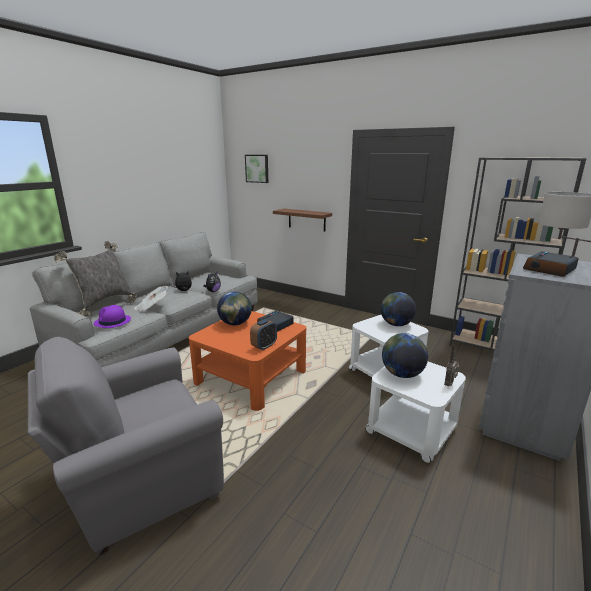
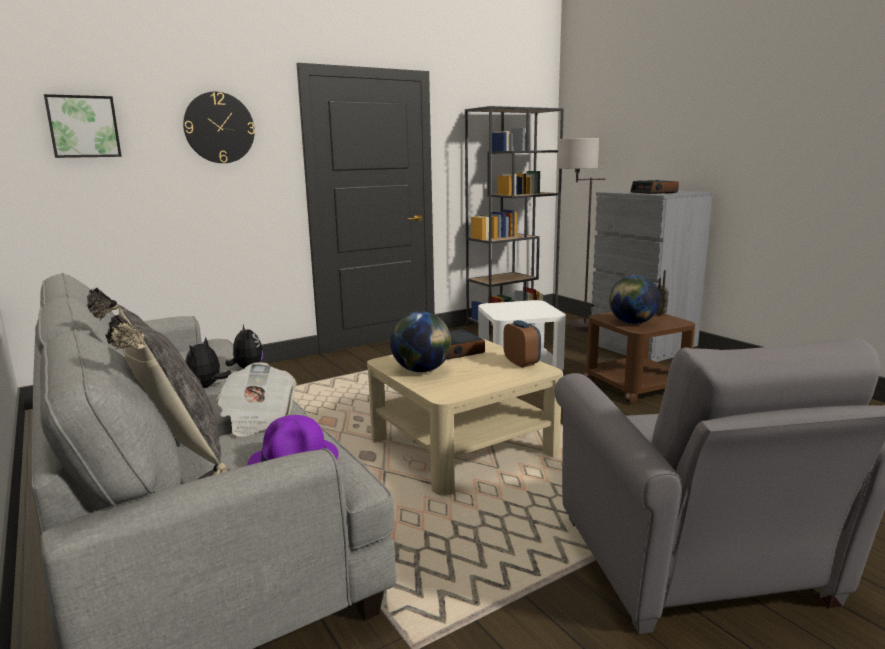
camera: 65 degrees left, 5 degrees down
(251, 376) = (461, 446): orange coffee table -> beige coffee table
(306, 220) = (227, 220): brown shelf -> none
(308, 170) = (219, 128): none -> wall clock
(396, 324) = (515, 306): globe -> none
(412, 431) = (636, 385): white side table -> brown side table

